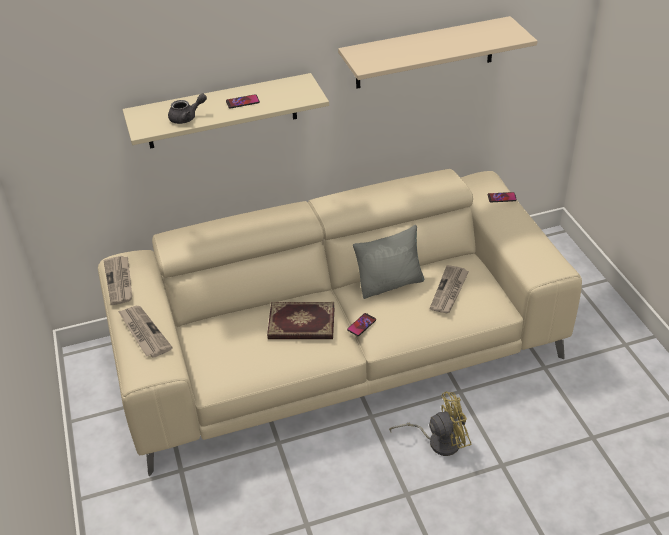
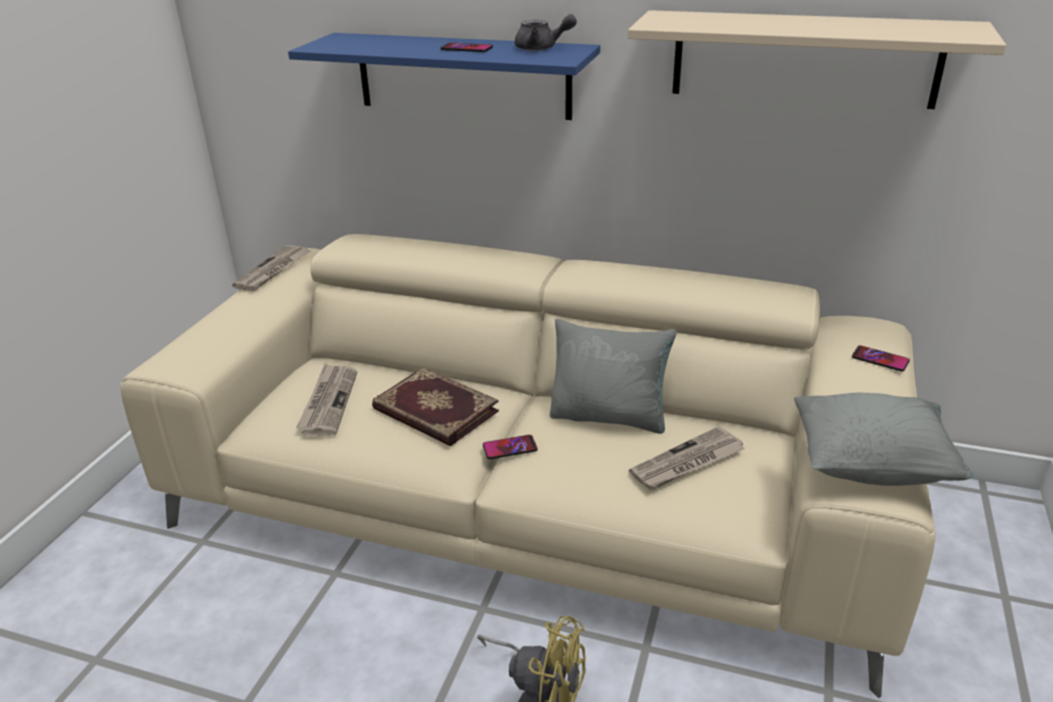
camera: 35 degrees right, 10 degrees down
(143, 332) = (222, 325): newspaper -> newspaper (328, 402)
(187, 117) = (380, 47): grey teapot -> grey teapot (541, 48)
(221, 111) = (463, 75): beige shelf -> blue shelf
(541, 257) = (871, 465): none -> grey pillow

